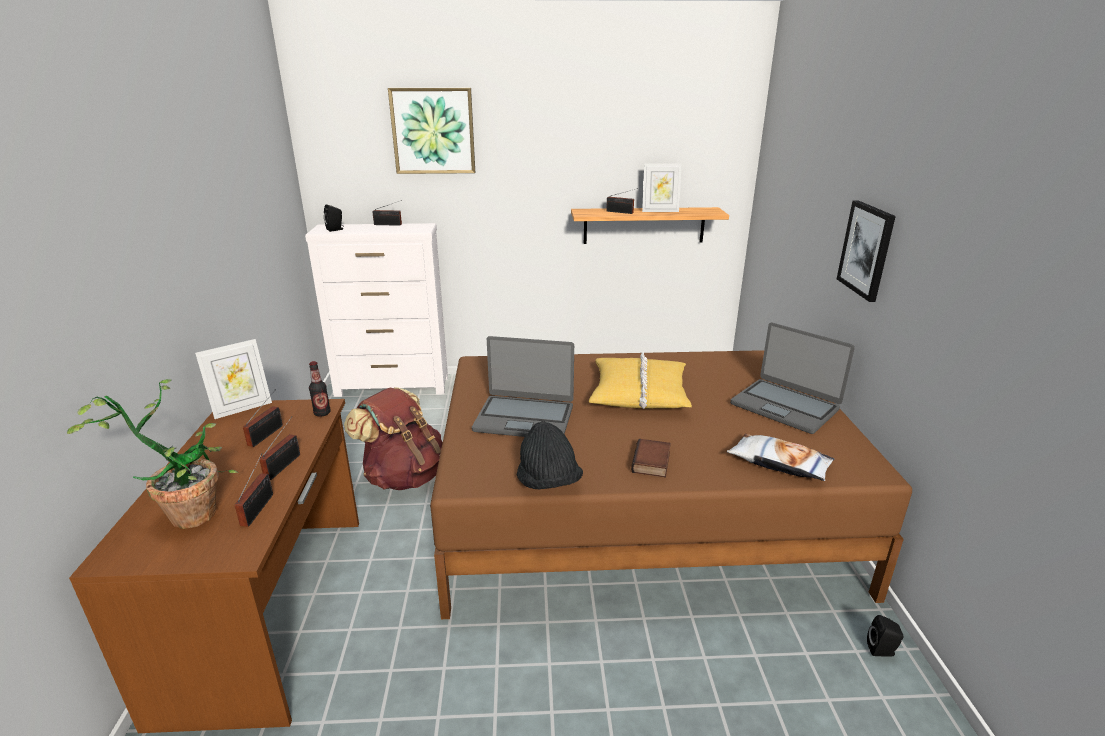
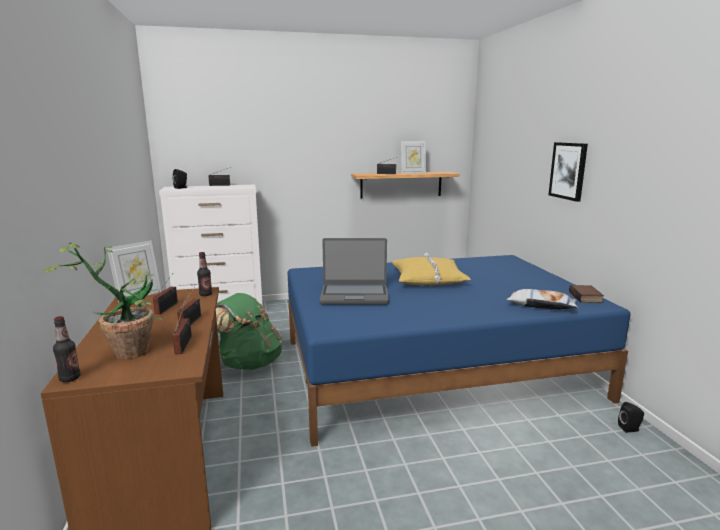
camera: 10 degrees left, 10 degrees down
(109, 556) = (70, 378): none -> bottle
(404, 476) = (249, 363): brown backpack -> green backpack
(433, 131) = (254, 119): picture -> none
(548, 482) = (390, 325): black hat -> none
(639, 511) = (434, 368): brown bed -> blue bed
(652, 463) = (457, 311): book -> book (586, 297)
(785, 406) = (528, 279): laptop -> none

